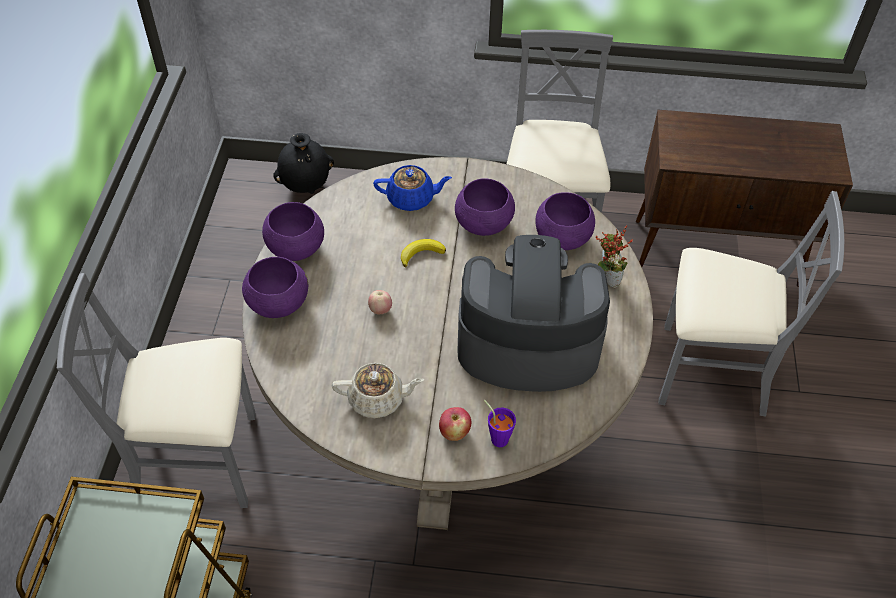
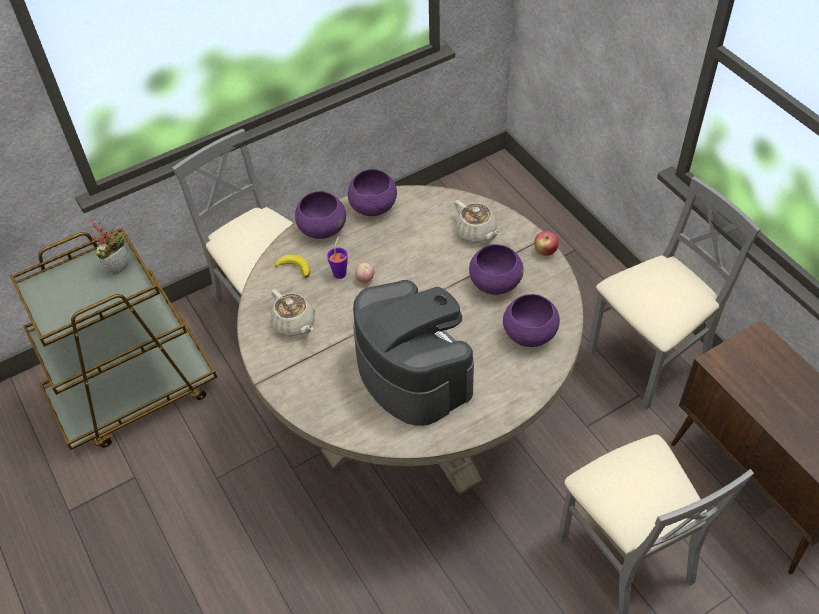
camera: 55 degrees right, 0 degrees up
(306, 186) = (527, 202): black vase -> none
(411, 198) = (476, 232): blue teapot -> beige teapot
(421, 254) = (433, 268): banana -> banana (295, 267)
(454, 432) = (303, 378): apple -> apple (545, 251)
(497, 436) = (320, 402): purple cup -> purple cup (340, 271)
(606, 278) = (518, 382): potted plant -> potted plant (118, 266)

